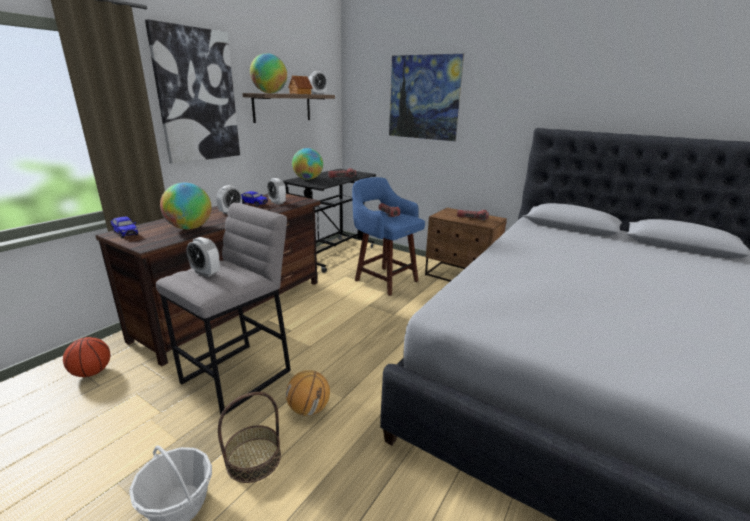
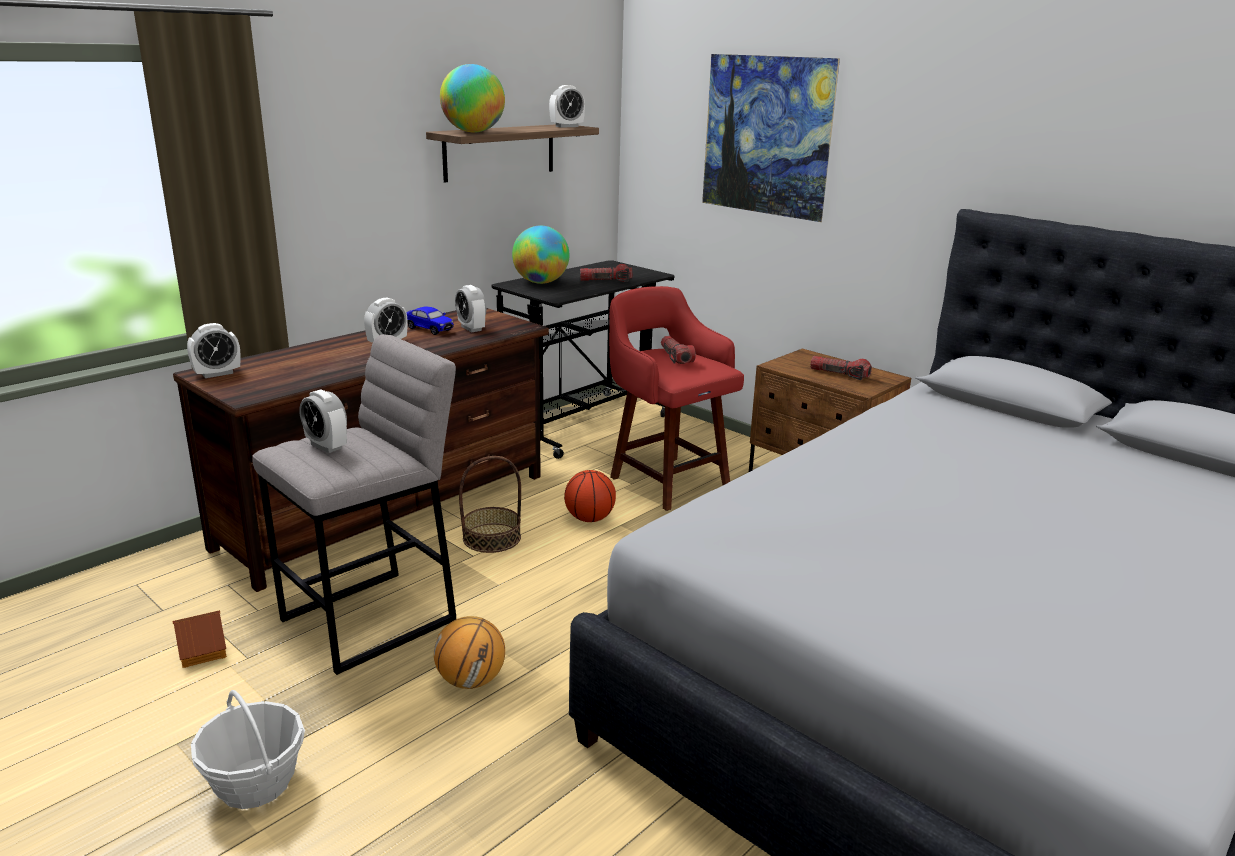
camera: 10 degrees right, 0 degrees up
(91, 372) = (153, 590): basketball -> basketball (589, 519)
(126, 233) = (217, 374): toy car -> alarm clock
(189, 228) = (315, 369): globe -> none
(197, 96) = (346, 143): picture -> none
(253, 459) = (371, 739): basket -> basket (492, 538)
(300, 93) = (532, 128): toy house -> toy house (201, 650)
(384, 280) = (666, 481): blue stool -> red stool

